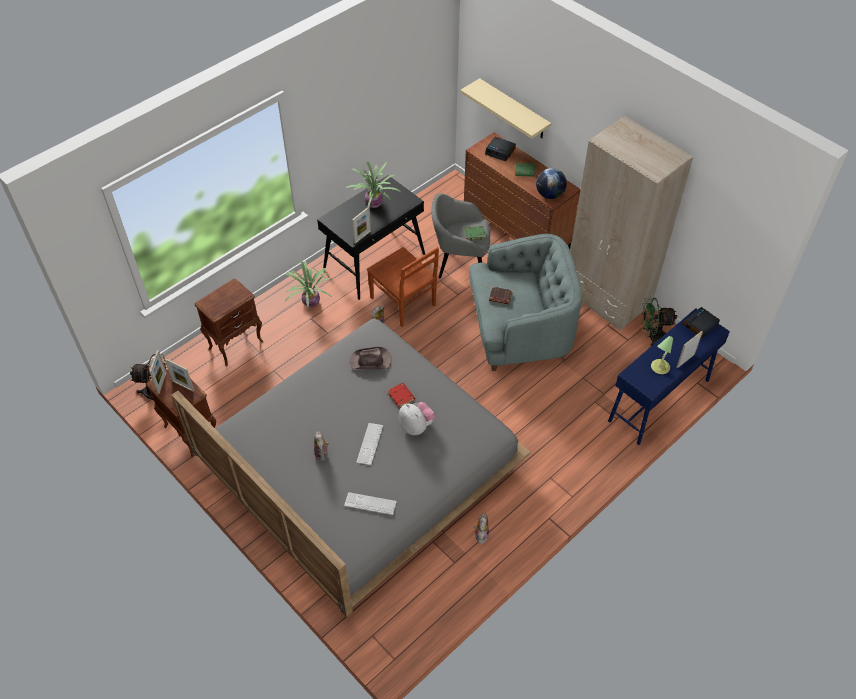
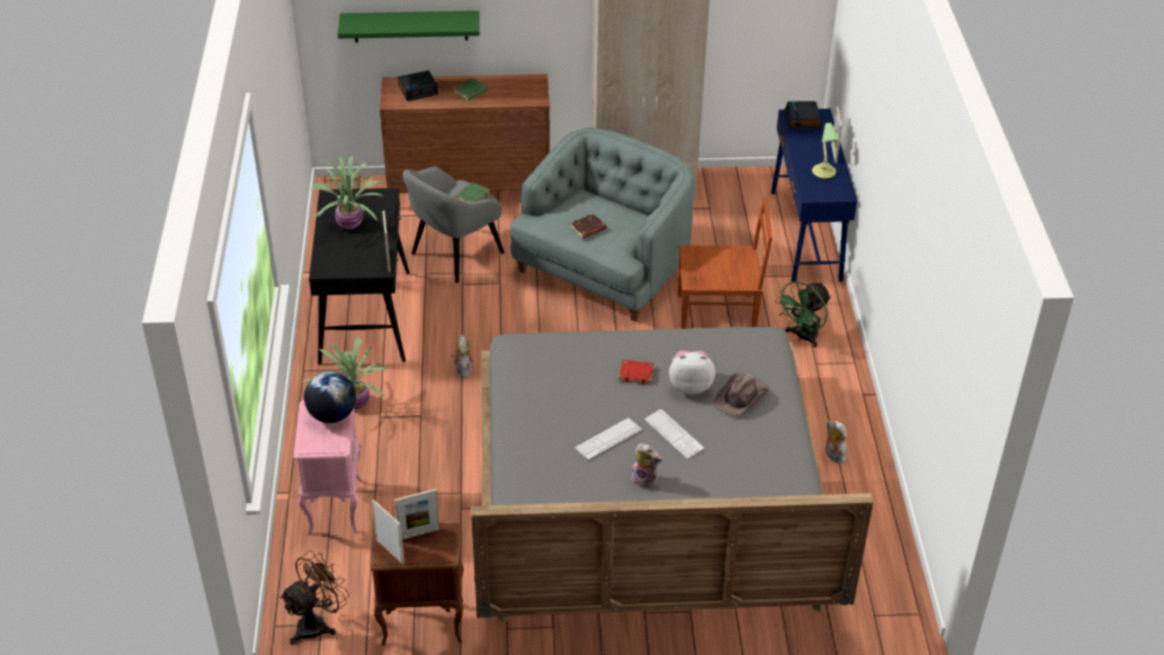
camera: 50 degrees left, 10 degrees down
(236, 345) = (335, 505): brown nightstand -> pink nightstand
(370, 504) = (754, 478): keyboard -> keyboard (608, 439)
(371, 361) = (559, 369): brown hat -> brown hat (741, 396)
(403, 302) = (456, 329): brown chair -> brown chair (718, 316)
(514, 109) = (410, 26): beige shelf -> green shelf
(549, 194) = (527, 96): globe -> globe (332, 415)
(652, 336) = (724, 191): green fan -> green fan (802, 337)

